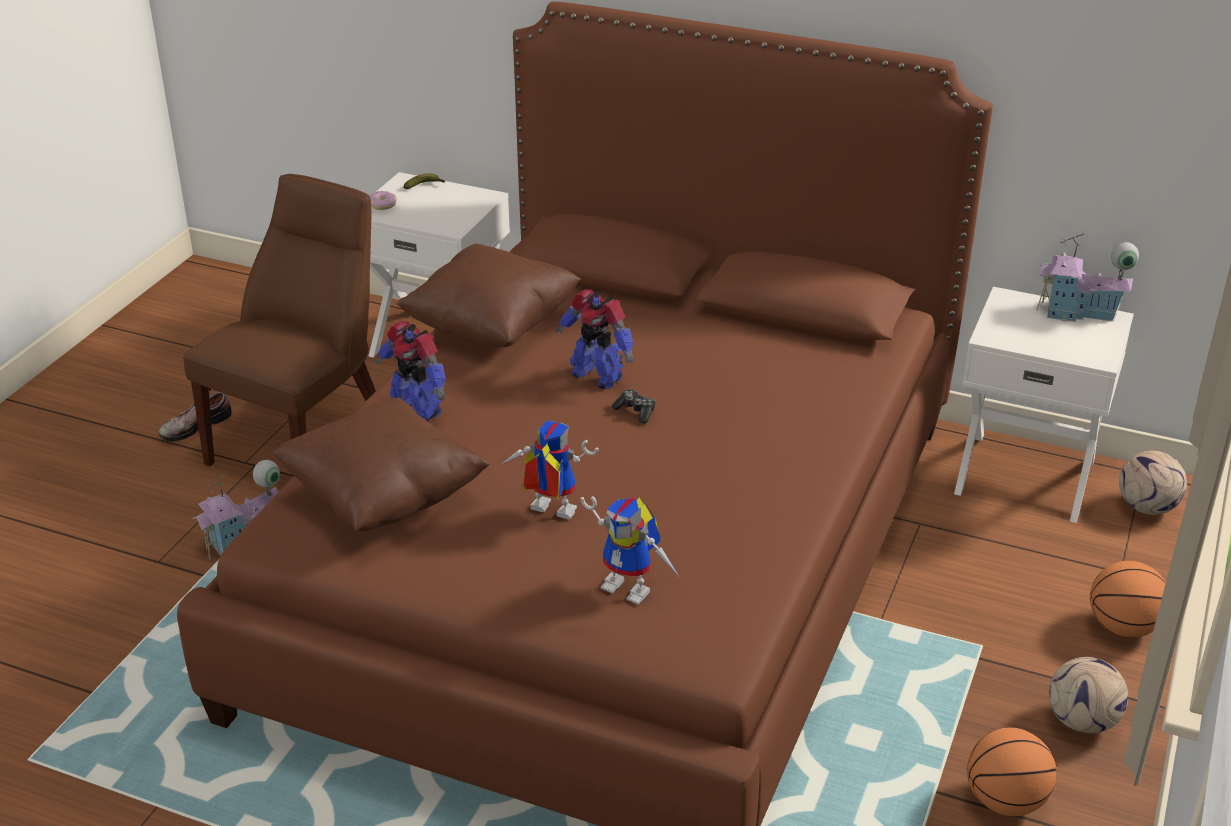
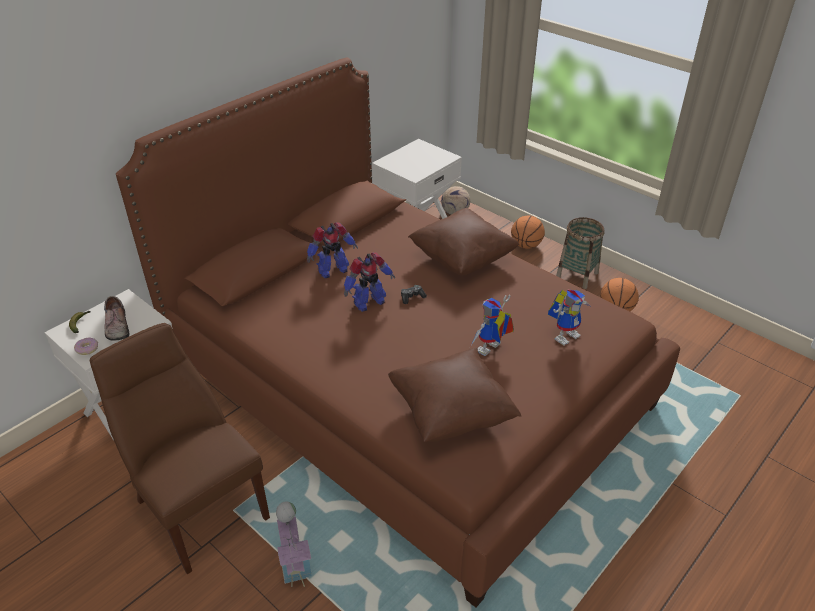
camera: 70 degrees left, 5 degrees up
(194, 425) = (130, 574): shoe -> shoe (116, 326)
(416, 409) = (361, 382): toy robot -> toy robot (332, 270)
(492, 326) = (286, 332): brown pillow -> brown pillow (462, 259)
(1079, 313) = (410, 150): toy house -> none
(1082, 722) = (577, 275): football -> basket

